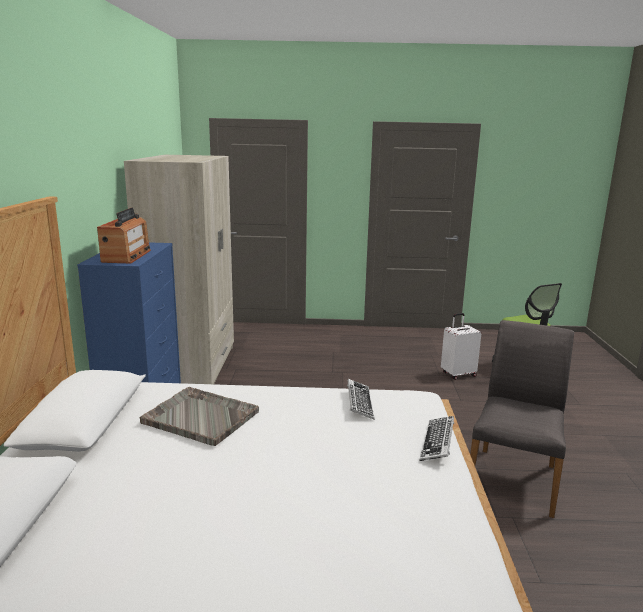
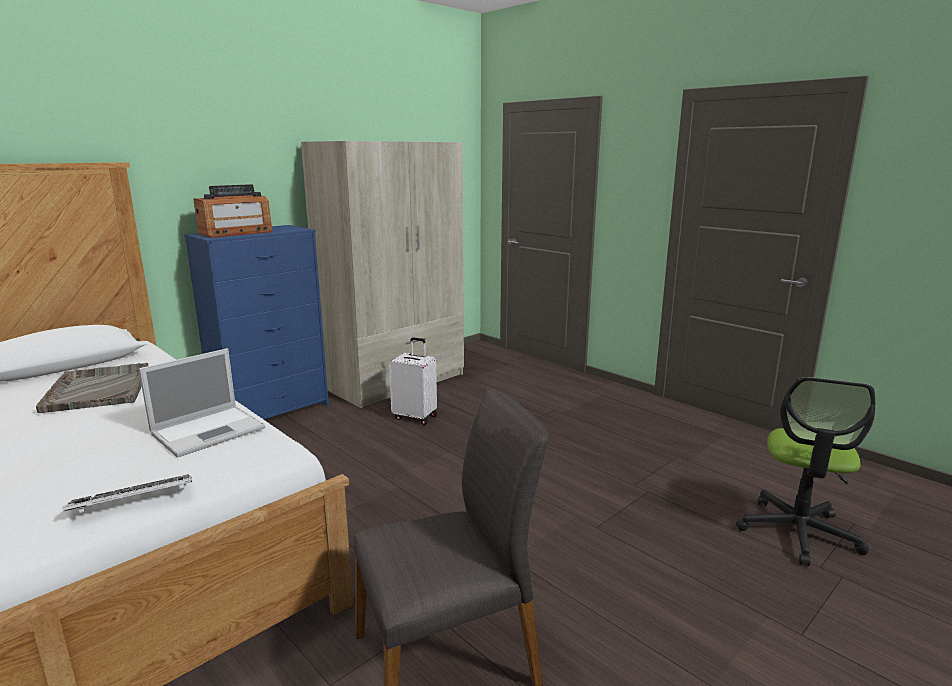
camera: 45 degrees right, 0 degrees up
(359, 403) = (210, 430): keyboard -> laptop
(458, 374) = (664, 495): white suitcase -> white suitcase (415, 417)

